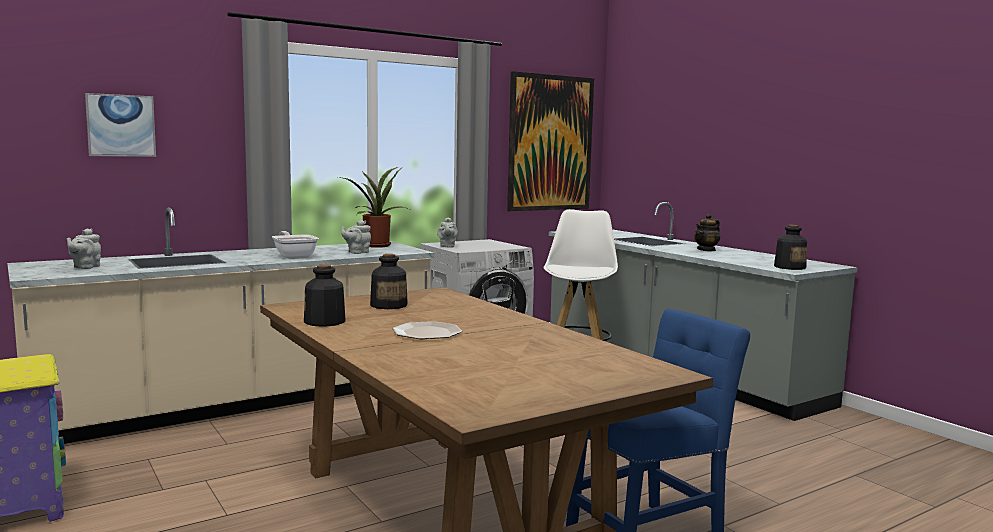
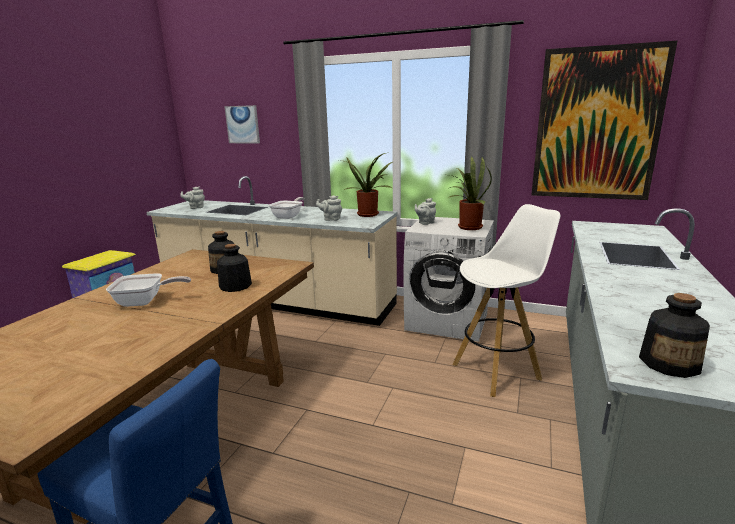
camera: 55 degrees right, 10 degrees up
(325, 322) = (156, 272): bottle -> bottle (235, 286)
(427, 332) = (145, 302): plate -> frying pan
(492, 244) = (467, 227): none -> potted plant
(706, 250) = (662, 288): teapot -> none

